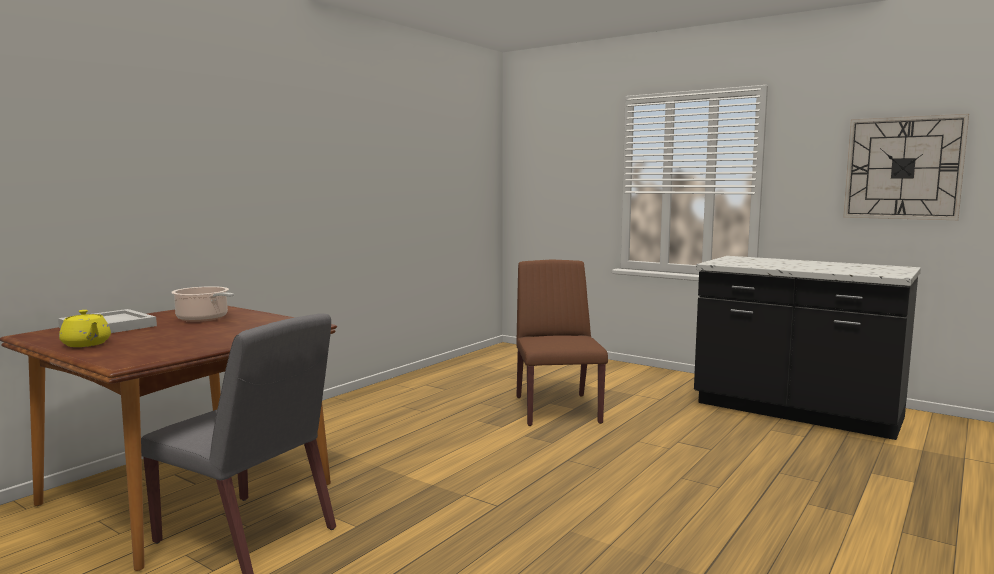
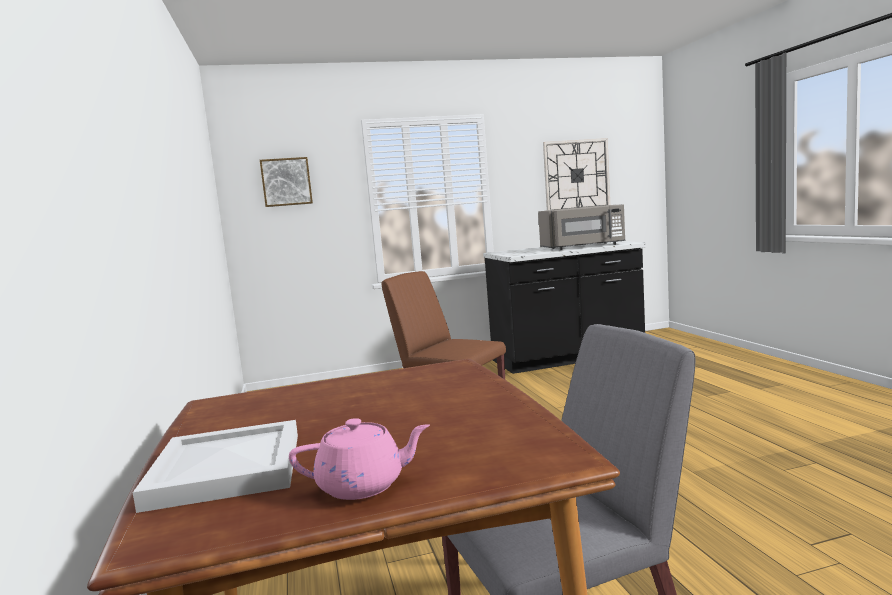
camera: 50 degrees left, 0 degrees up
(86, 344) = (363, 485): yellow teapot -> pink teapot
(204, 319) = (305, 408): cooking pot -> none
(553, 157) = (286, 182): none -> picture
(822, 269) = (583, 247): none -> grey microwave

